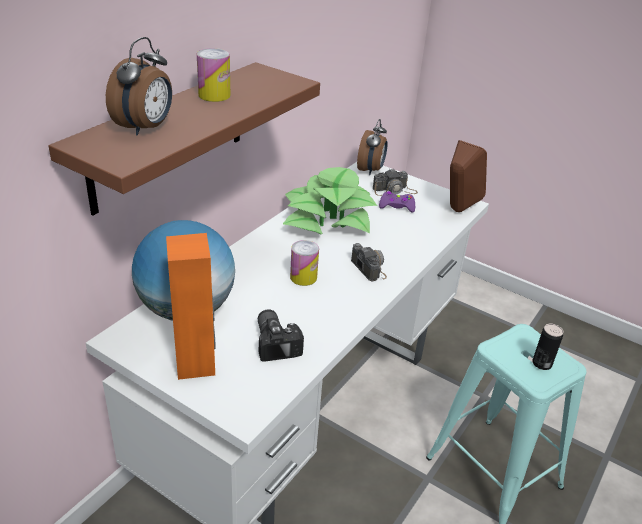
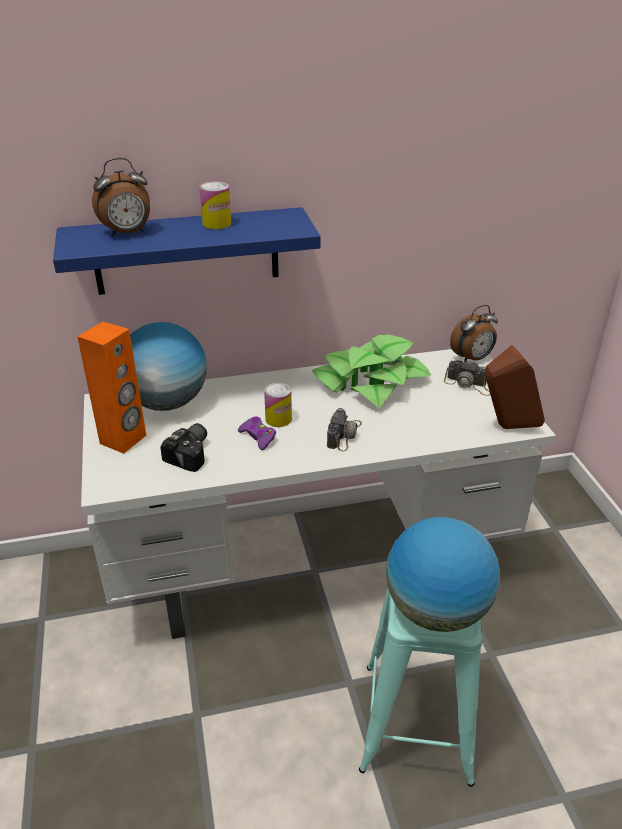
camera: 45 degrees right, 0 degrees up
(169, 136) = (187, 251): brown shelf -> blue shelf
(396, 206) = (448, 398): purple game controller -> purple game controller (258, 437)
(542, 363) = (436, 610): can -> globe

